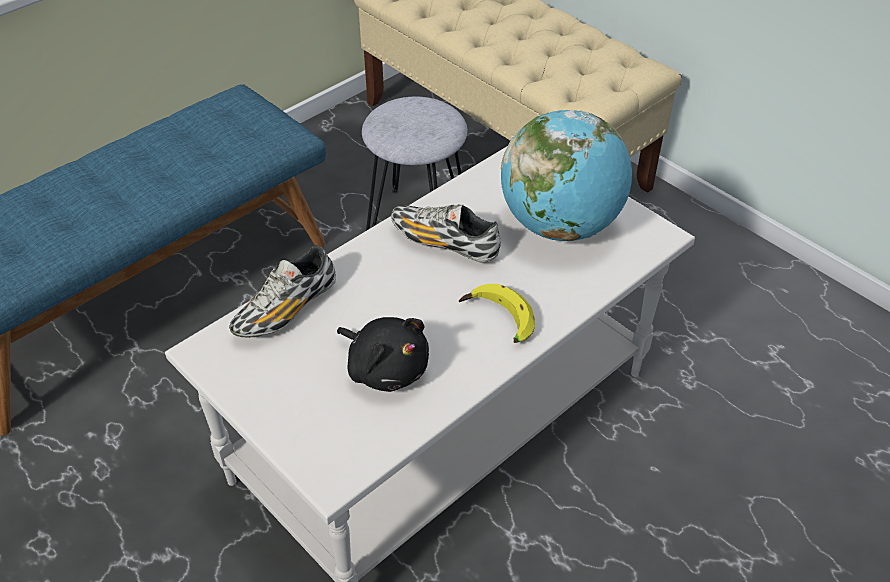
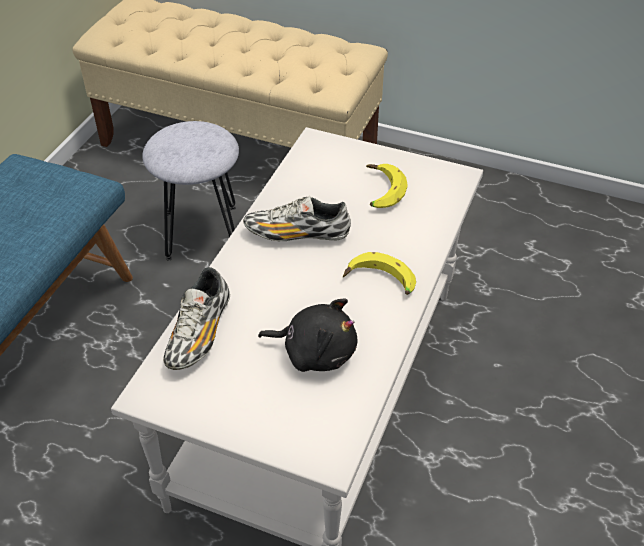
camera: 25 degrees left, 0 degrees up
(561, 225) = (380, 191): globe -> banana

